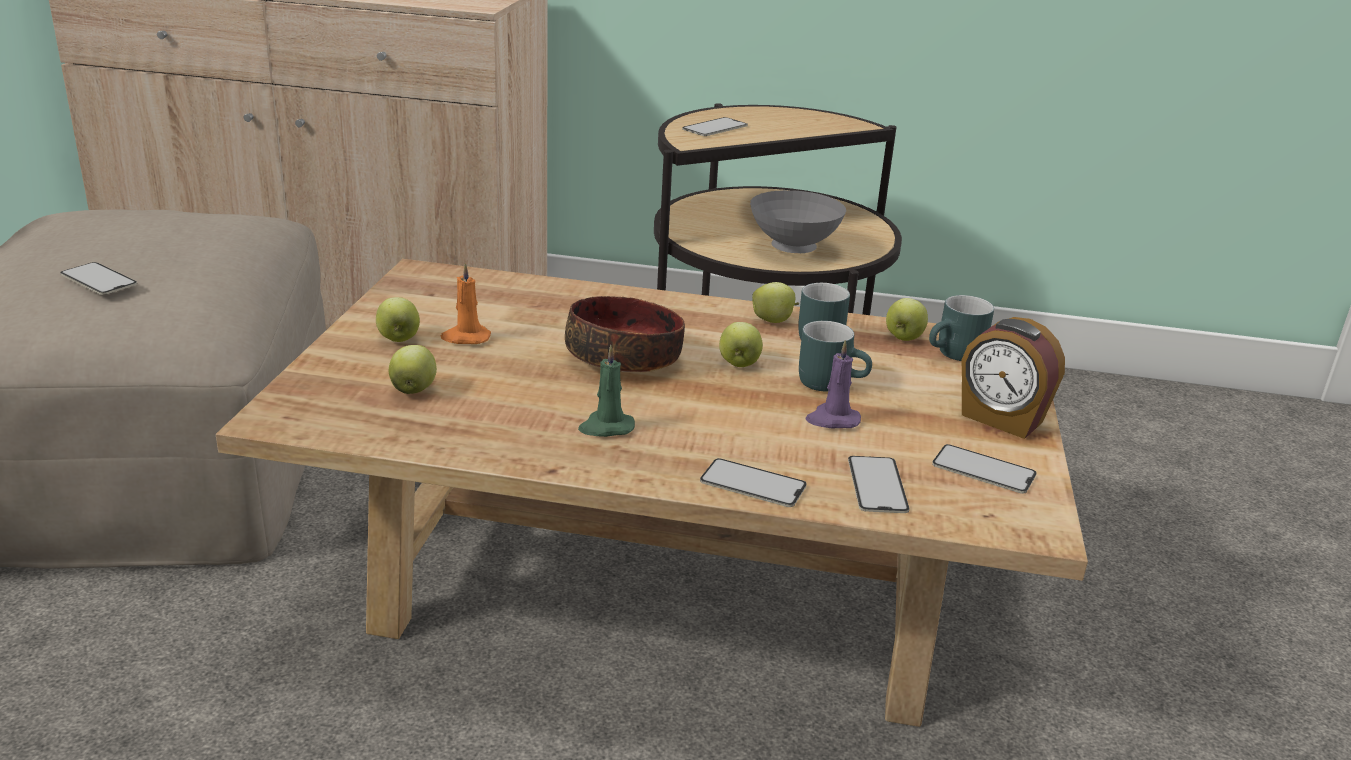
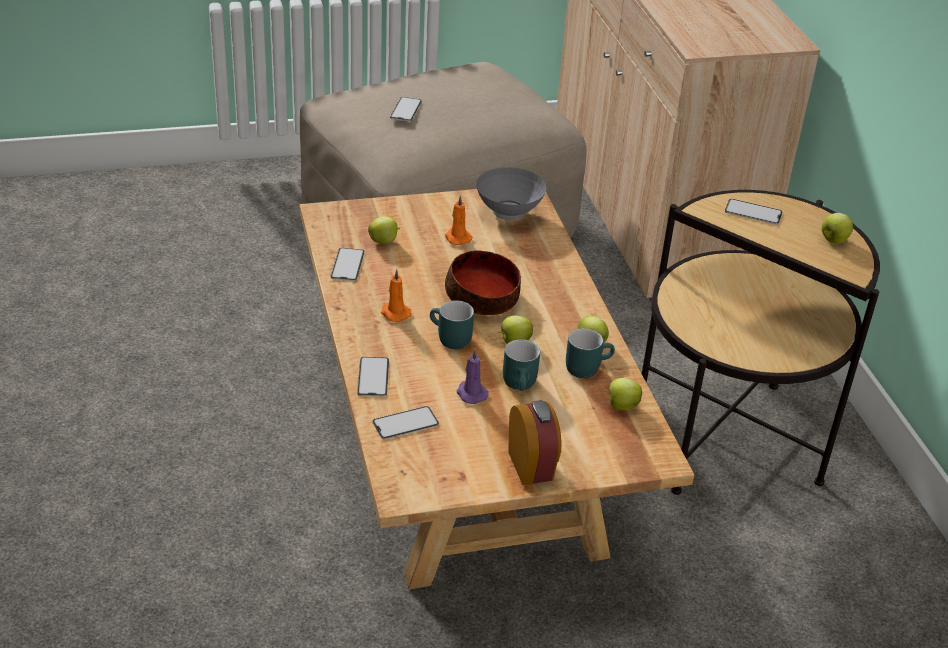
camera: 65 degrees right, 10 degrees up
(398, 339) = (435, 217): apple -> apple (833, 240)
(606, 427) = (394, 313): green candle -> orange candle
(794, 249) = (715, 325): grey bowl -> grey bowl (508, 214)
(956, 355) = (615, 435): turquoise mug -> turquoise mug (449, 339)
(983, 470) = (456, 464): phone -> phone (347, 265)
(1001, 419) = (531, 466): alarm clock -> alarm clock turned 150 degrees clockwise

